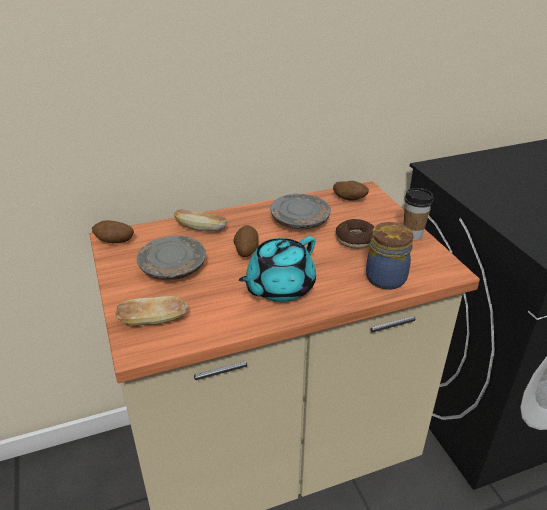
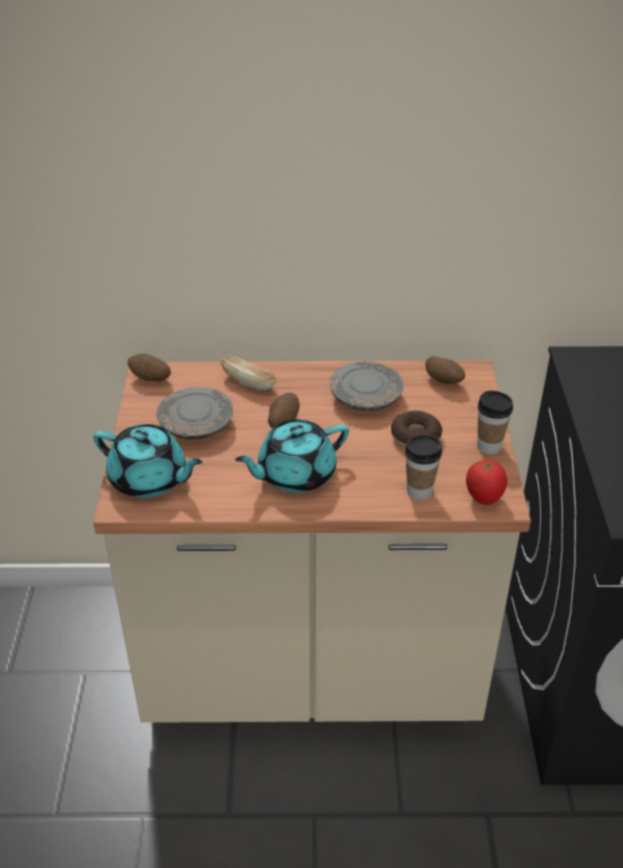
camera: 20 degrees right, 5 degrees up
(153, 321) = (149, 480): bread -> turquoise teapot
(385, 277) = (419, 491): jar -> cup
(436, 271) = (484, 498): none -> tomato

